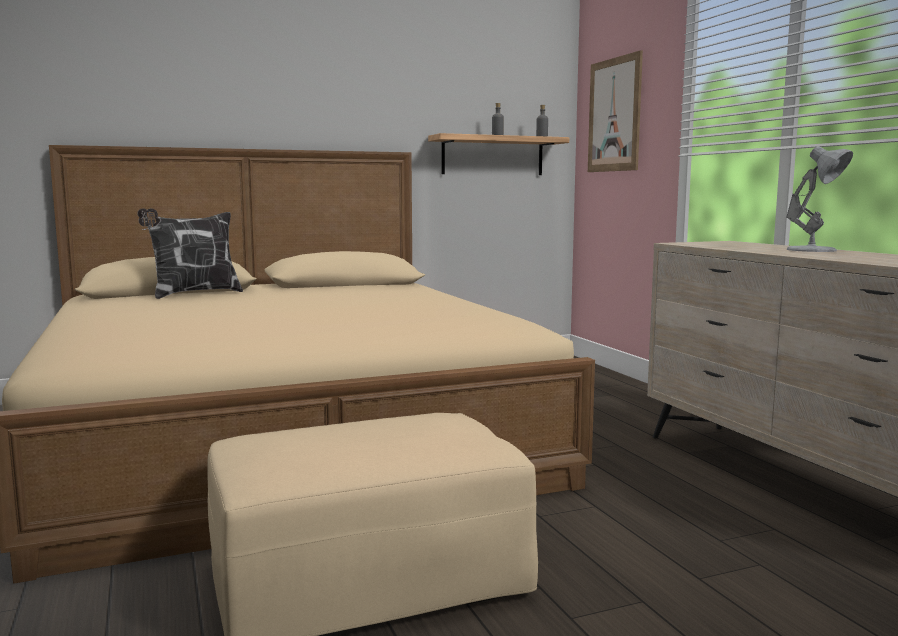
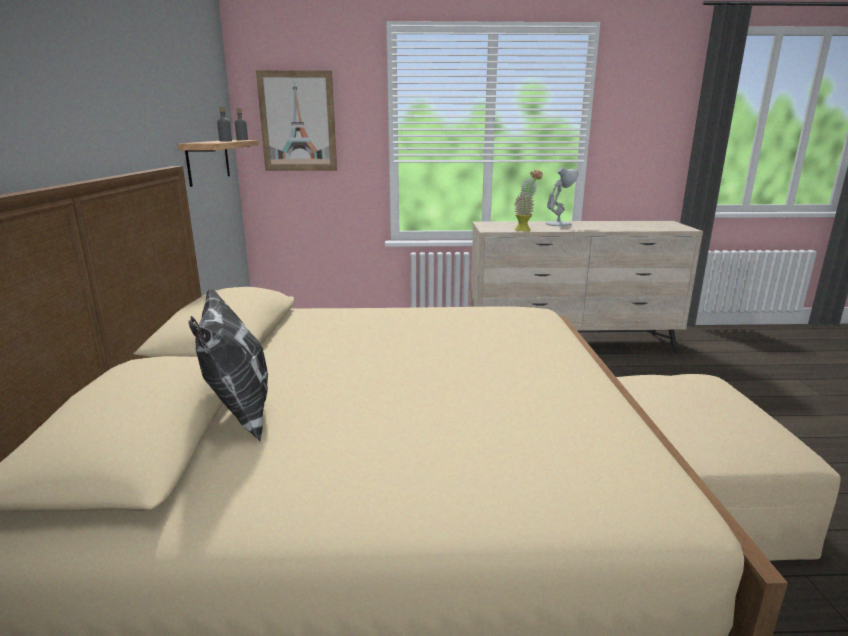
camera: 70 degrees left, 10 degrees up
(718, 246) = (525, 229): none -> potted plant

